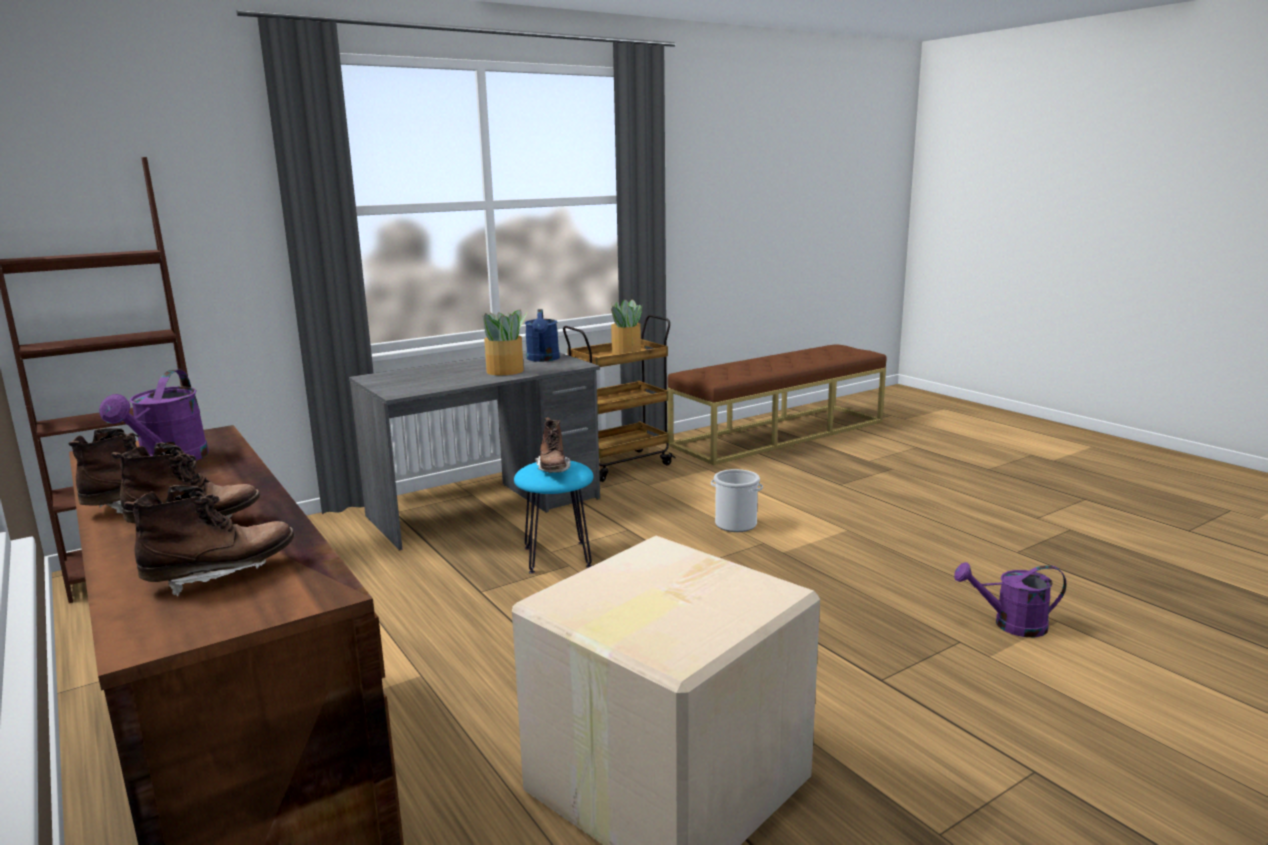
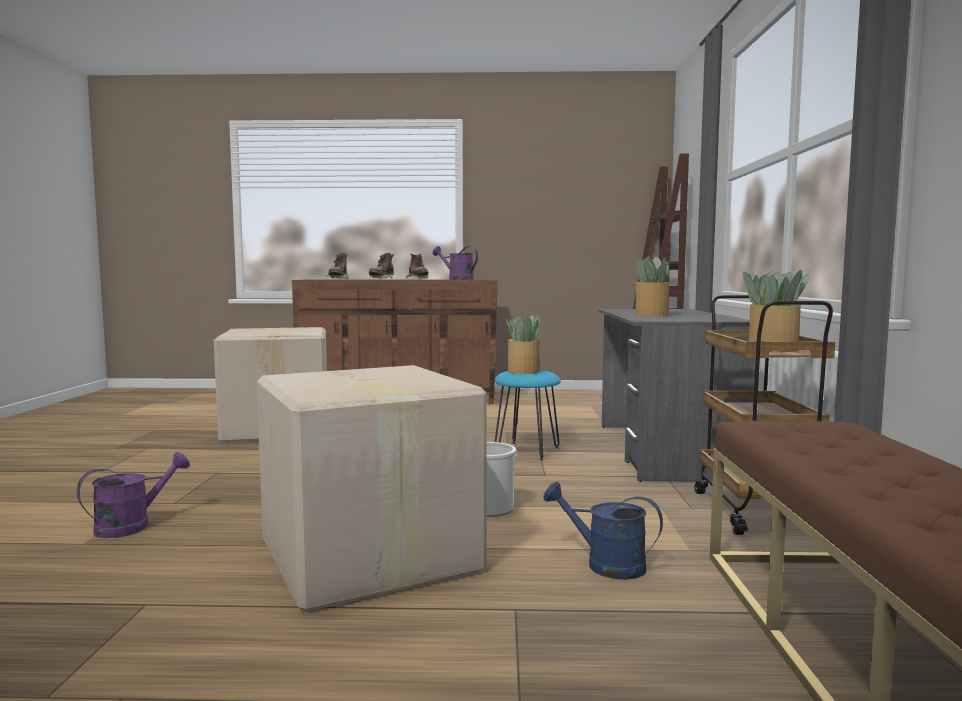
camera: 125 degrees right, 10 degrees down
(543, 359) = (692, 319): blue watering can -> blue watering can (605, 564)
(553, 469) = (524, 371): brown boot -> potted plant
(866, 527) = (367, 557): none -> cardboard box

